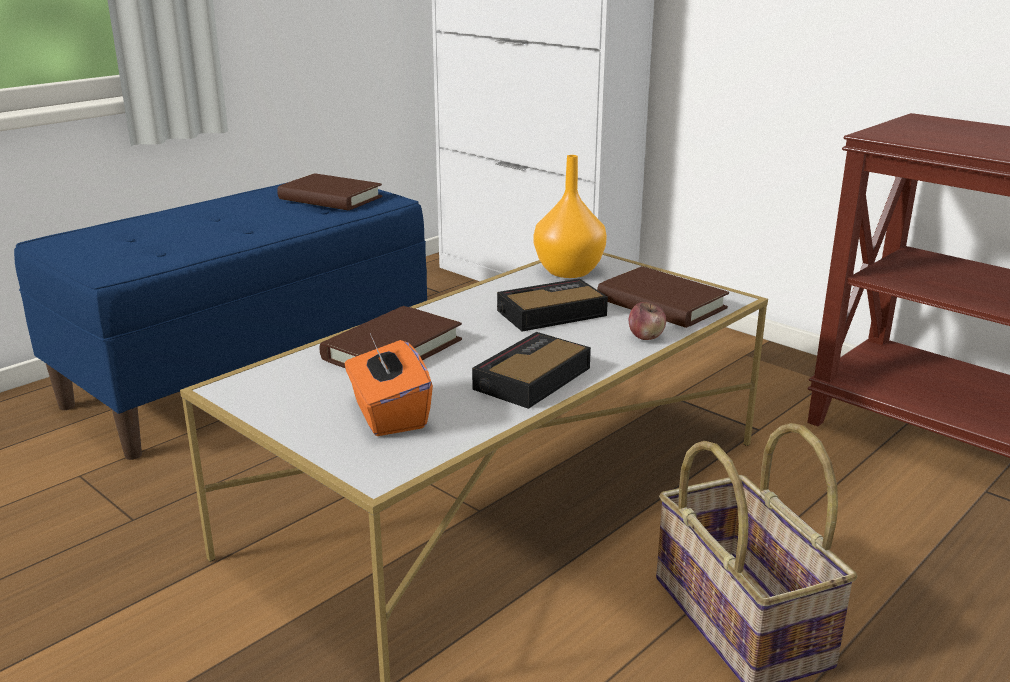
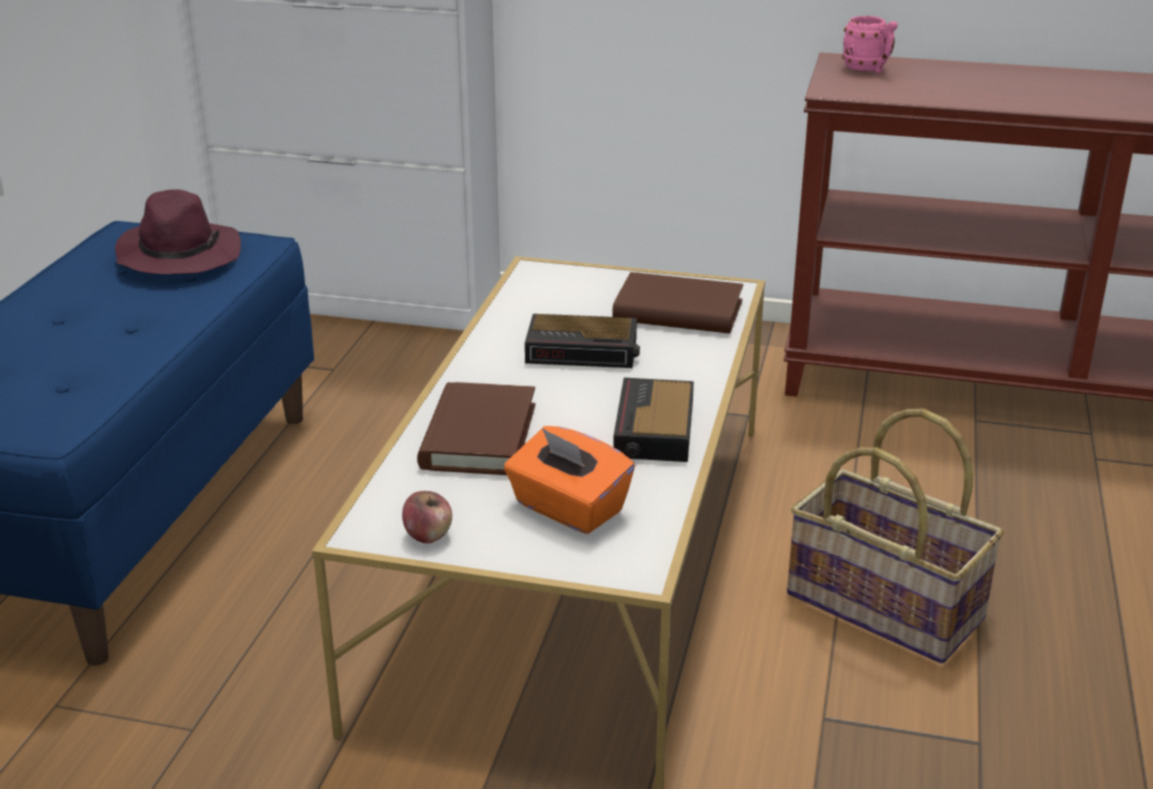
camera: 30 degrees left, 5 degrees up
(330, 198) = (178, 256): brown book -> purple hat
(549, 313) = (584, 350): alarm clock -> alarm clock turned 120 degrees counterclockwise
(570, 272) = (546, 293): orange vase -> none
(646, 336) = (704, 353): apple -> apple (428, 535)
(939, 126) = (868, 69): none -> pink mug

